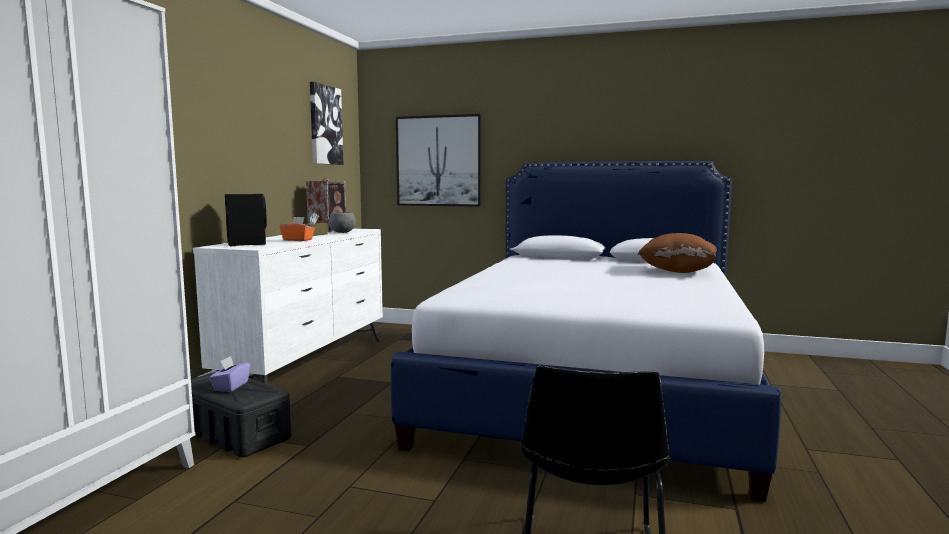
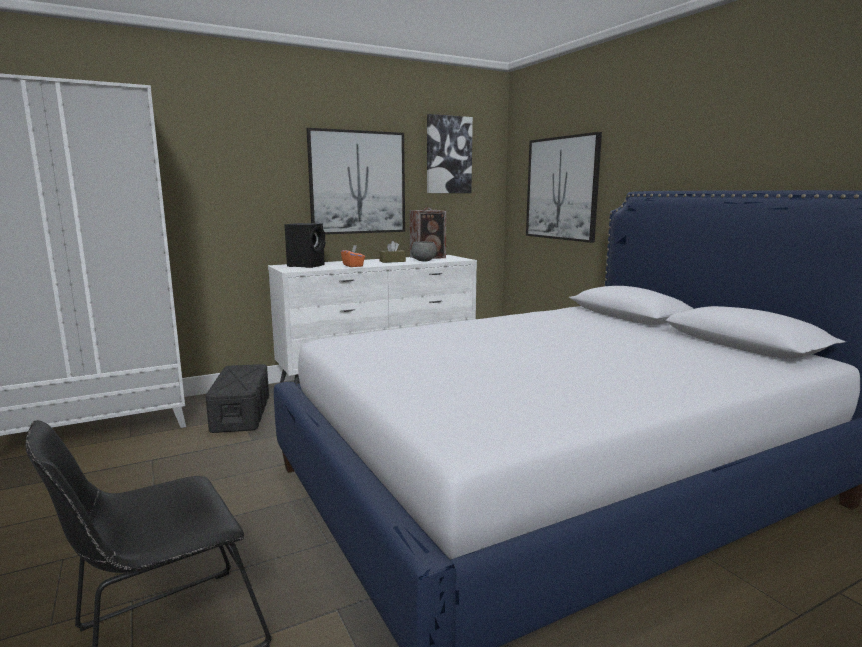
camera: 45 degrees right, 5 degrees up
(230, 386) = (237, 377): purple tissue box -> none
(263, 149) = (357, 182): none -> picture
(678, 271) = (696, 365): brown pillow -> none

